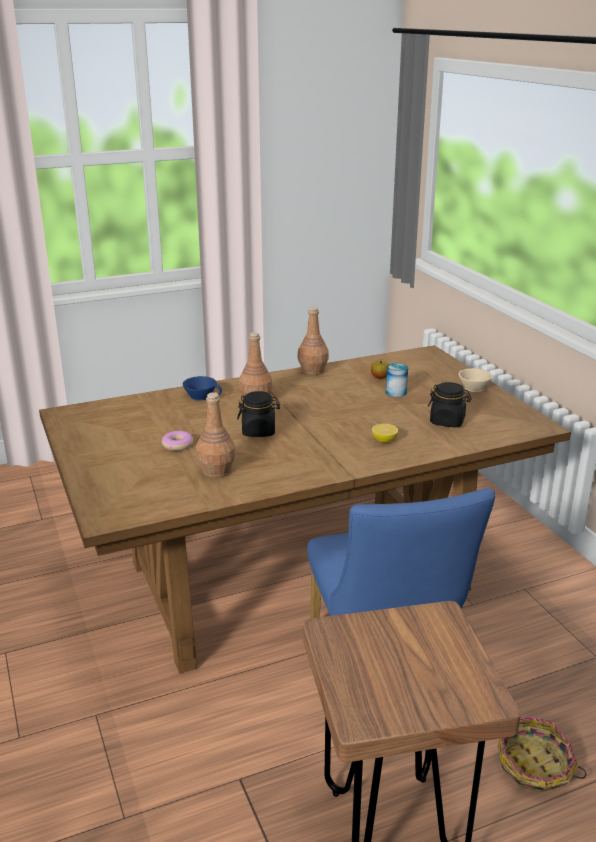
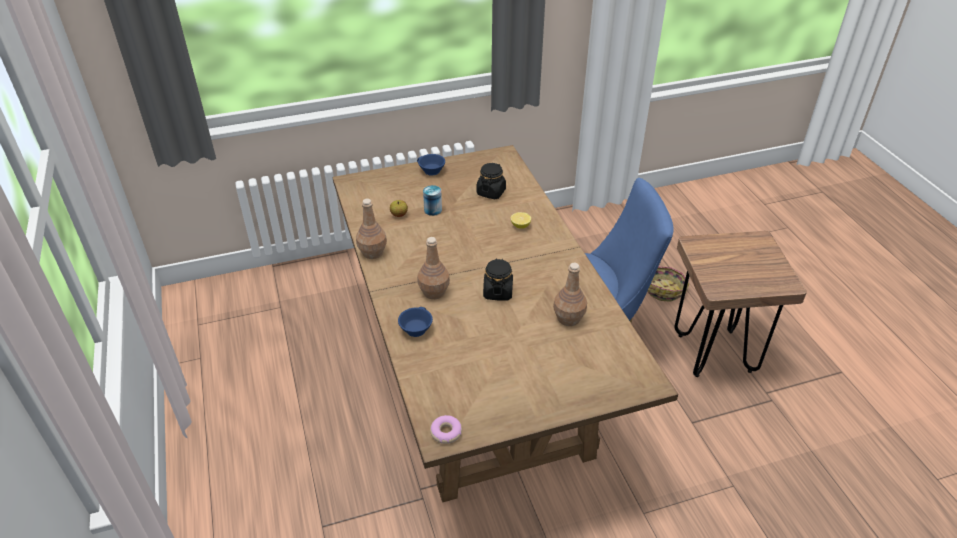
camera: 85 degrees left, 15 degrees up
(177, 445) = (521, 343): donut -> donut (446, 432)
(473, 387) = (430, 171): beige cup -> blue cup

